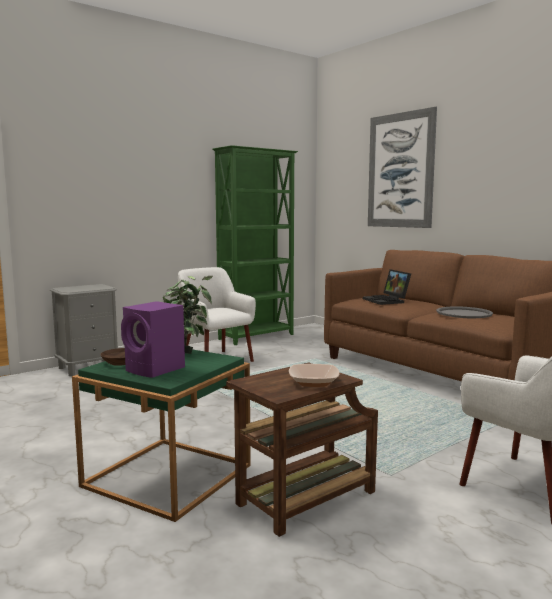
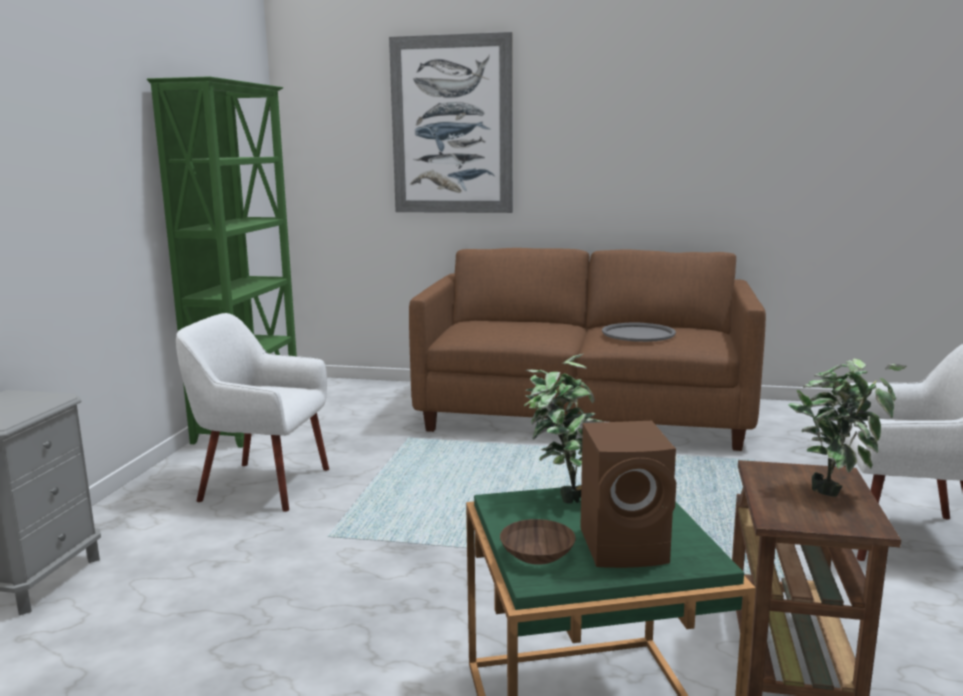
camera: 40 degrees left, 5 degrees up
(156, 370) = (627, 546): purple speaker -> brown speaker
(313, 382) = (835, 490): bowl -> potted plant
(387, 301) = (510, 329): laptop -> none

